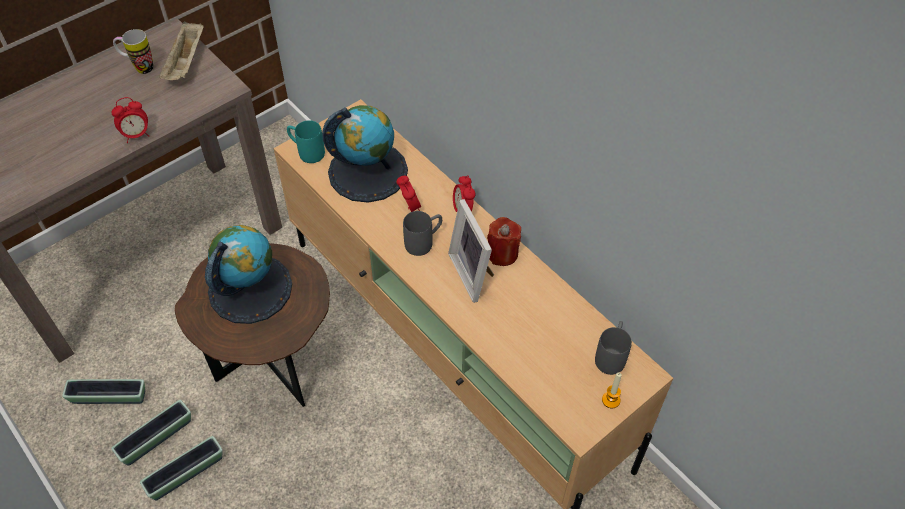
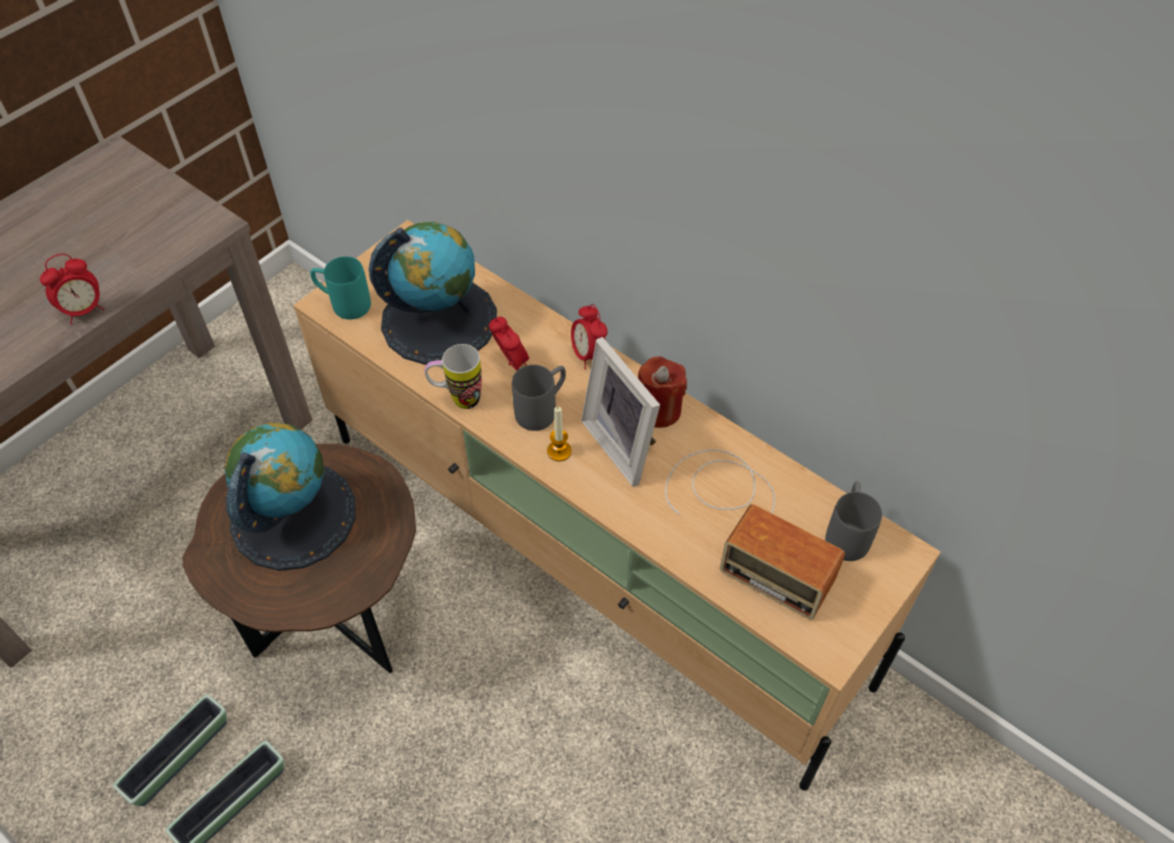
camera: 10 degrees left, 0 degrees up
(109, 397) = (96, 707): planter -> none
(139, 68) = (71, 212): mug -> mug (457, 399)
(186, 63) = (143, 196): beige tray -> none
(543, 339) = (745, 524): none -> radio
(611, 400) = (862, 598): candle -> candle (559, 451)

